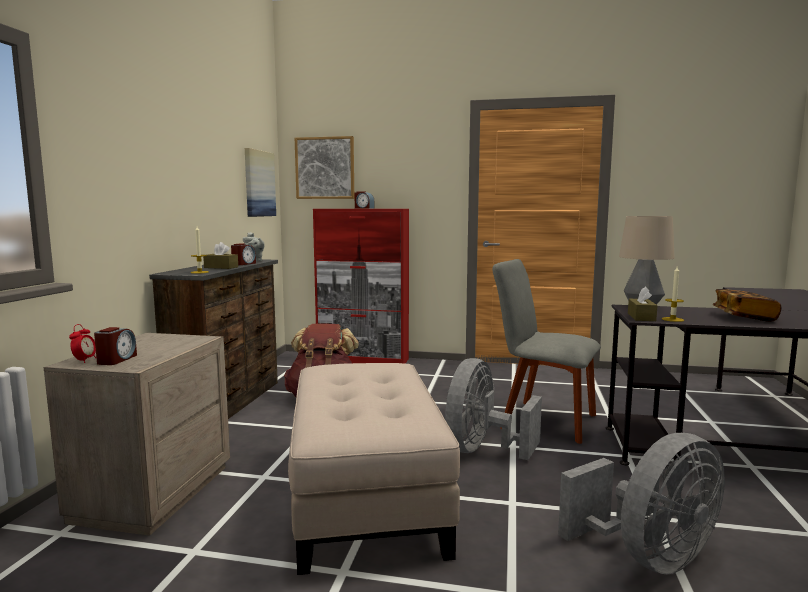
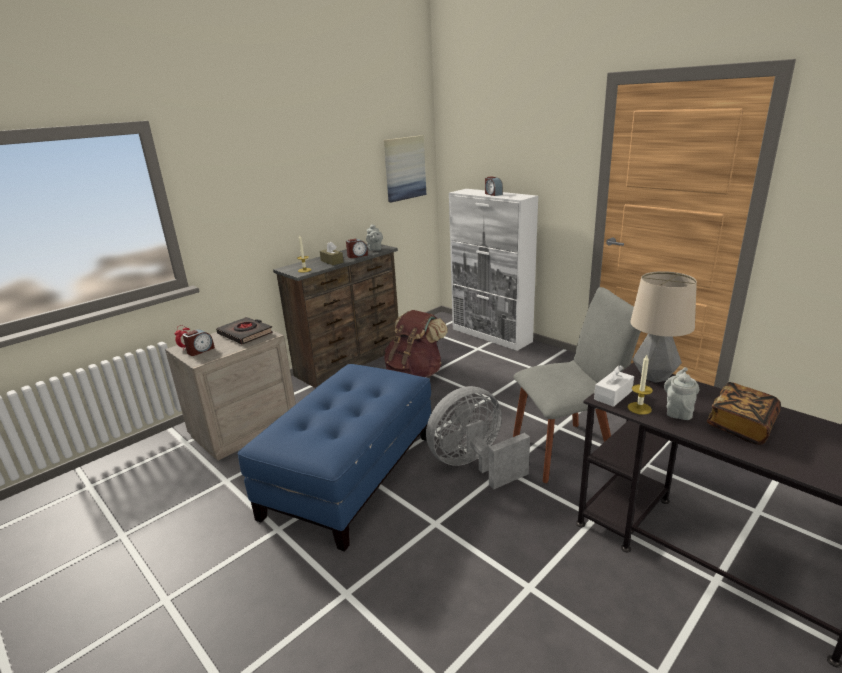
camera: 35 degrees right, 15 degrees up
(163, 341) = (245, 334): none -> black book
(325, 168) = (470, 147): picture -> none
(363, 360) = (491, 335): red cabinet -> white cabinet
(368, 493) = (352, 475): beige ottoman -> blue ottoman
(543, 420) = (567, 450): grey chair -> grey chair turned 105 degrees clockwise
(641, 317) = (613, 395): brown tissue box -> white tissue box
(649, 557) = (474, 616): grey fan -> none
(696, 317) = (678, 411): none -> grey teapot

